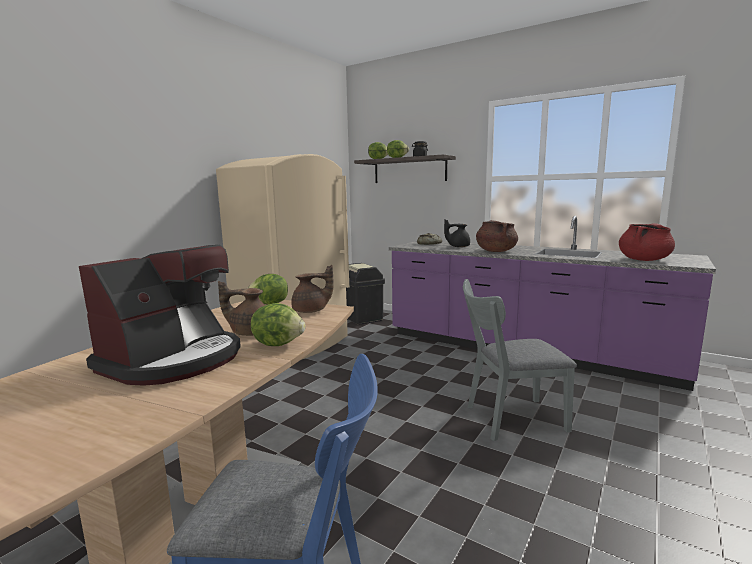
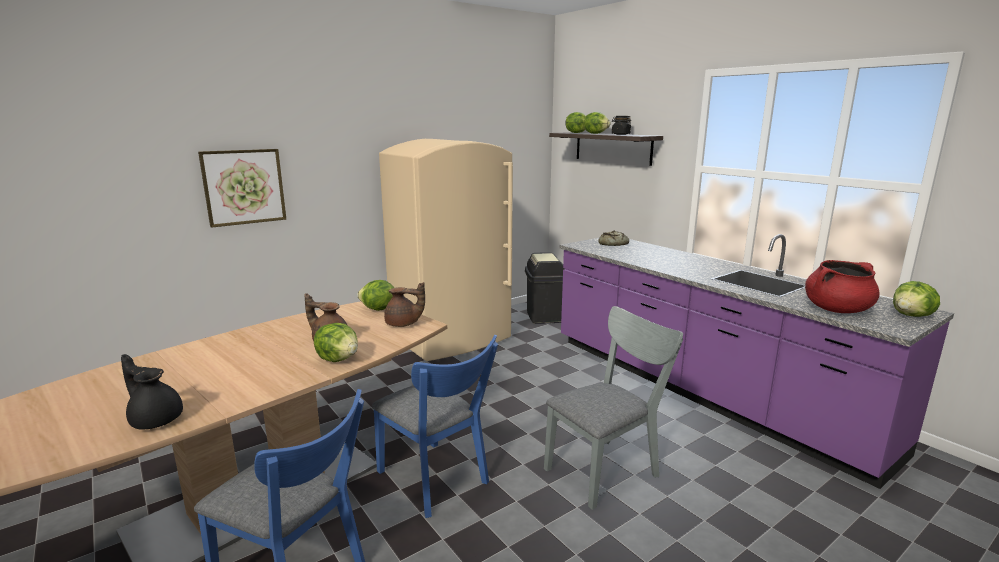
camera: 20 degrees right, 5 degrees up
(78, 196) = (244, 187): none -> picture
(174, 360) = (251, 361): coffee machine -> none
(372, 464) = (437, 481): none -> blue chair
(458, 246) = (638, 253): black teapot -> black teapot (156, 419)
(496, 251) = (670, 268): brown cooking pot -> none
(508, 419) = (607, 469): grey chair -> grey chair turned 135 degrees clockwise
(690, 258) = (912, 316): none -> lettuce

